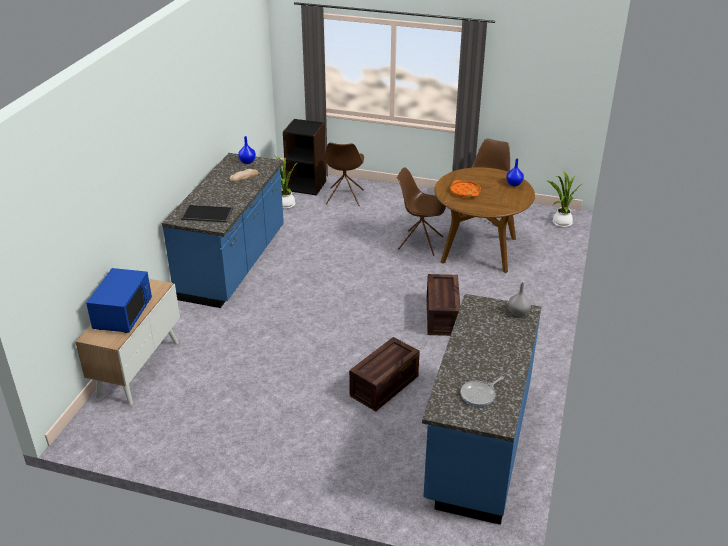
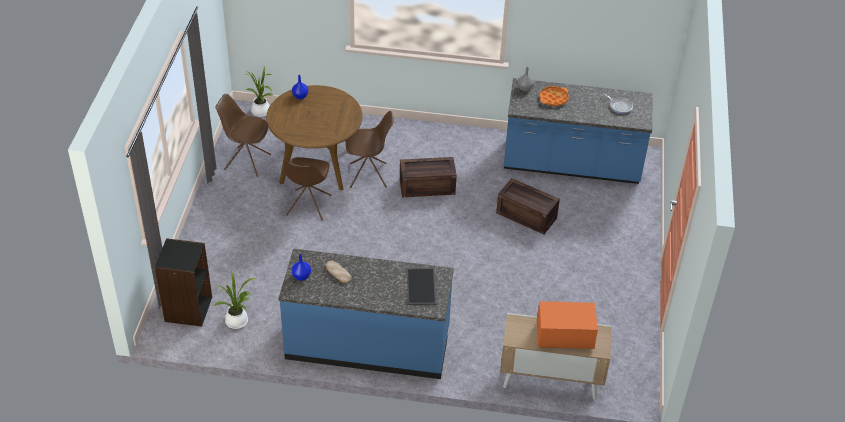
camera: 100 degrees left, 10 degrees up
(123, 314) = (564, 336): blue microwave -> orange microwave
(344, 197) = (216, 271): brown chair -> brown chair (369, 175)
(465, 192) = (320, 126): orange tray -> orange tray (553, 98)

